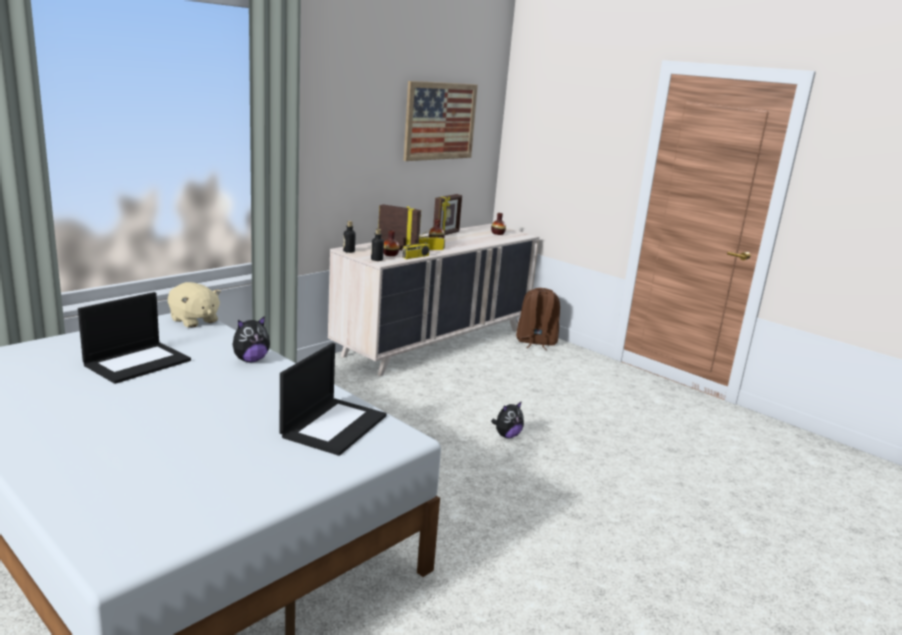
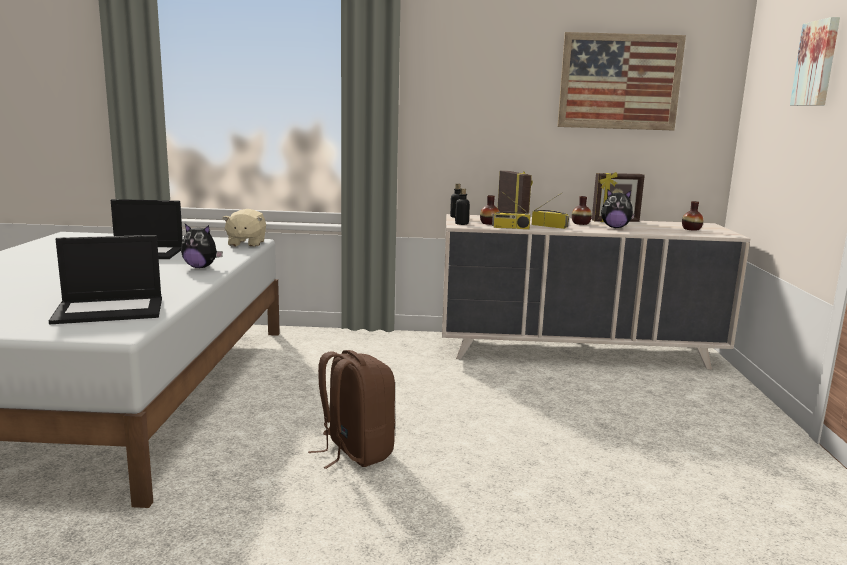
camera: 50 degrees right, 5 degrees down
(507, 435) = (468, 448): plush toy -> plush toy (615, 227)
(536, 342) = (714, 386): brown backpack -> brown backpack (354, 452)
(590, 123) = (817, 63): none -> picture

